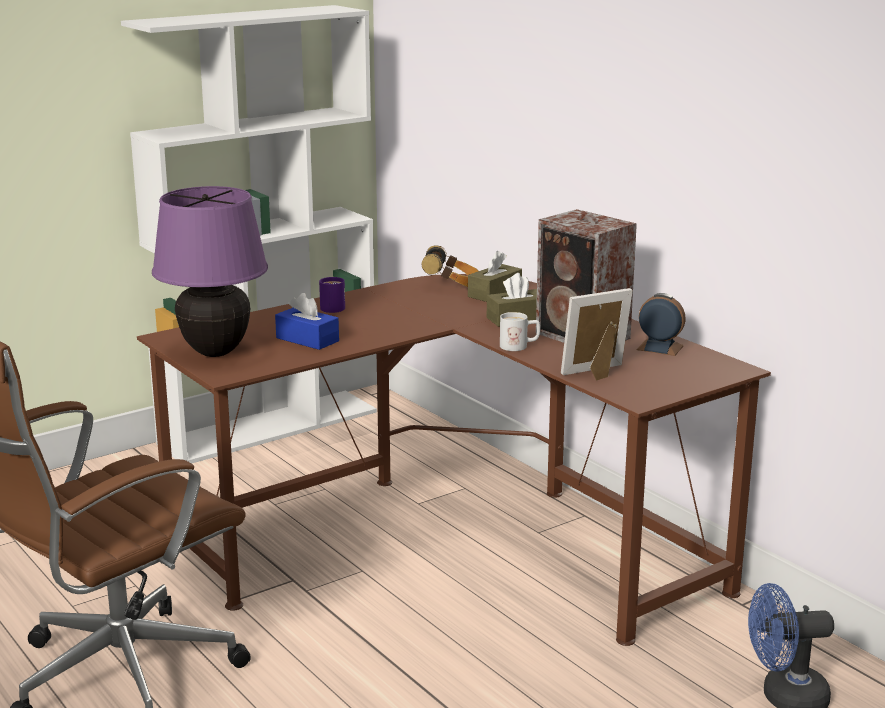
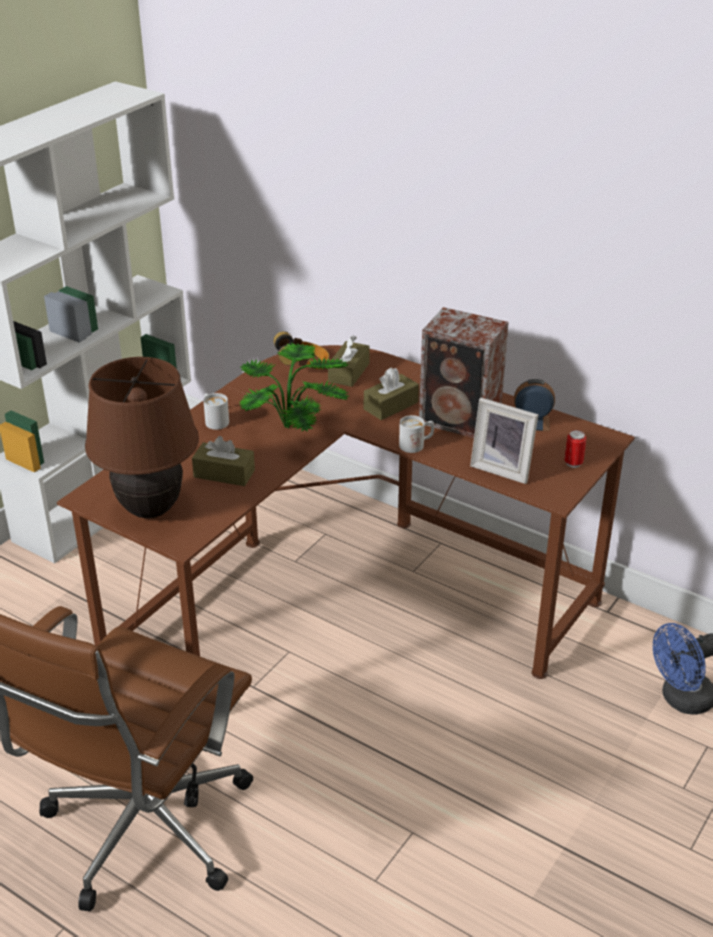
camera: 20 degrees left, 15 degrees up
(215, 352) = (151, 510): purple table lamp -> brown table lamp
(307, 339) = (224, 473): blue tissue box -> brown tissue box
(331, 307) = (214, 420): purple mug -> white mug
(405, 320) = (294, 427): none -> potted plant
(598, 373) = (503, 468): picture frame -> picture frame turned 105 degrees counterclockwise
(681, 380) = (573, 463): none -> can

